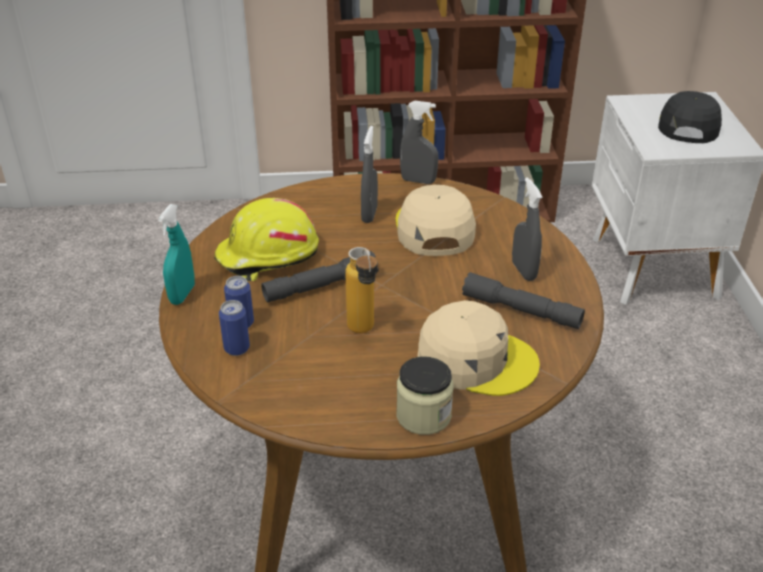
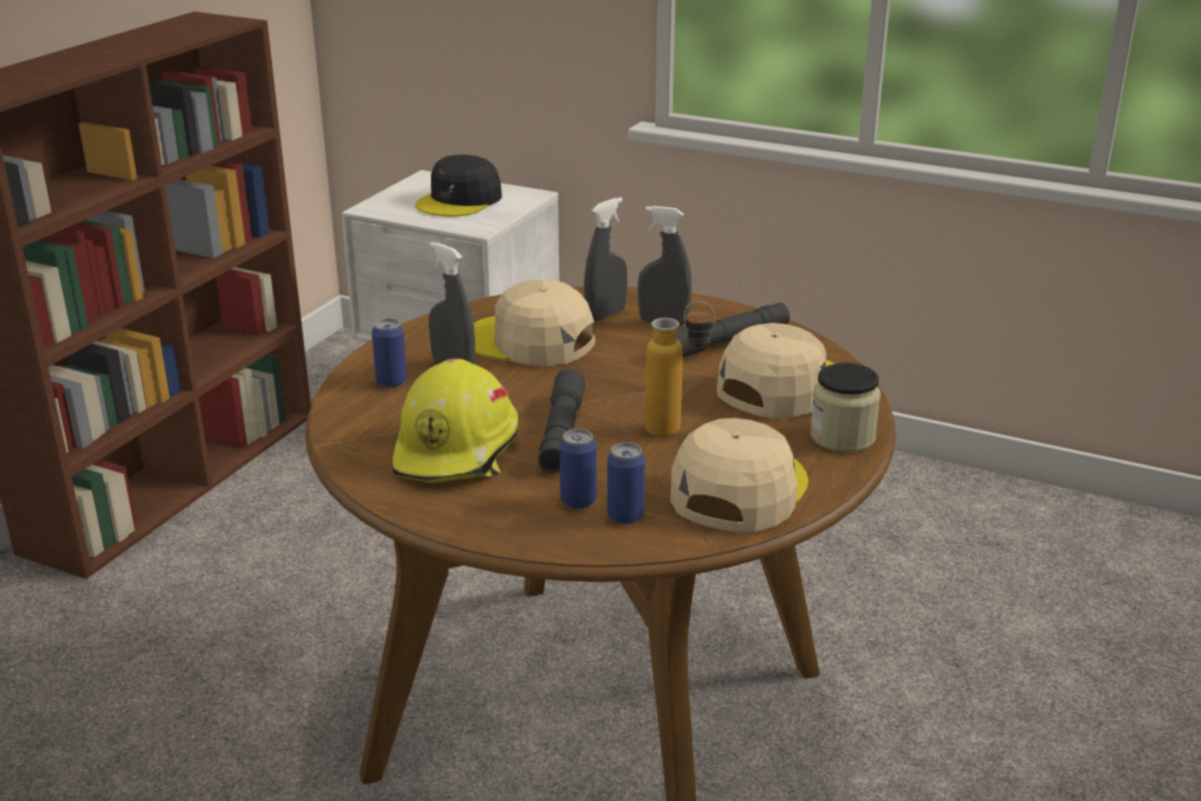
camera: 60 degrees left, 10 degrees down
(182, 294) = (469, 529): turquoise spray bottle -> none
(305, 386) = (738, 489): none -> beige cap
(330, 201) = (391, 382): none -> can
(418, 181) = (424, 322): grey spray bottle -> grey spray bottle (605, 315)
(688, 125) = (460, 201): black cap -> black cap turned 105 degrees counterclockwise

